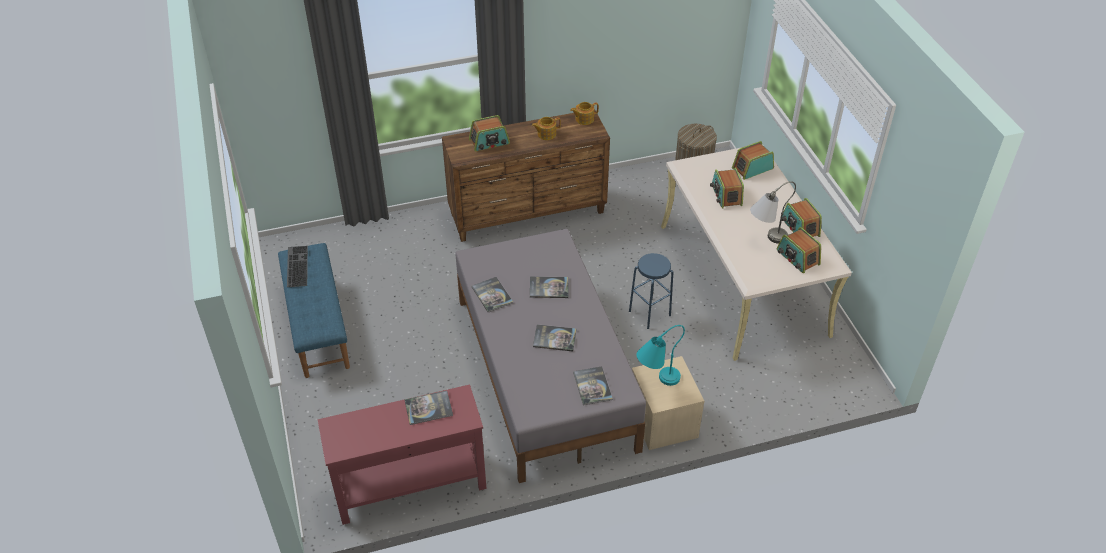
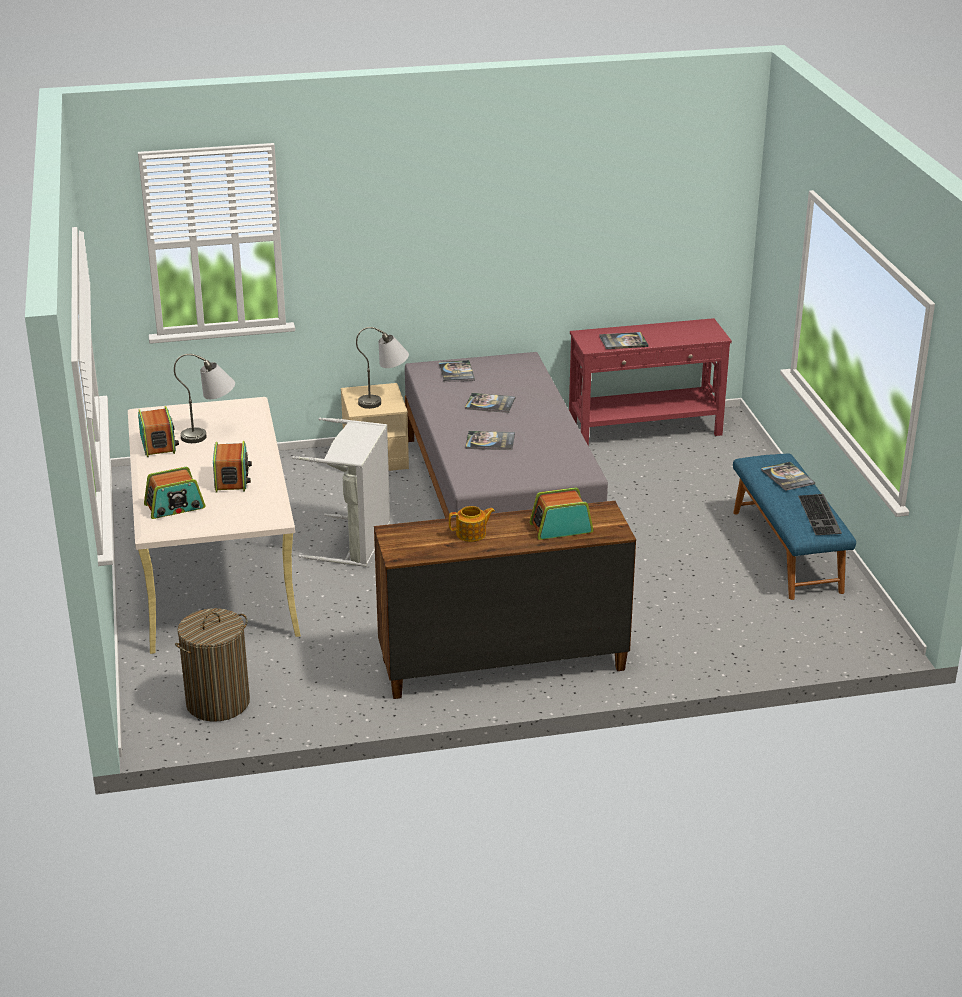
camera: 175 degrees left, 15 degrees down
(492, 295) = (559, 438): book -> book (787, 477)
(584, 119) = (407, 552): teapot -> none
(649, 313) = (356, 542): blue stool -> grey laundry basket
(656, 381) = (385, 401): turquoise table lamp -> grey table lamp
(797, 258) = (183, 418): radio -> none

